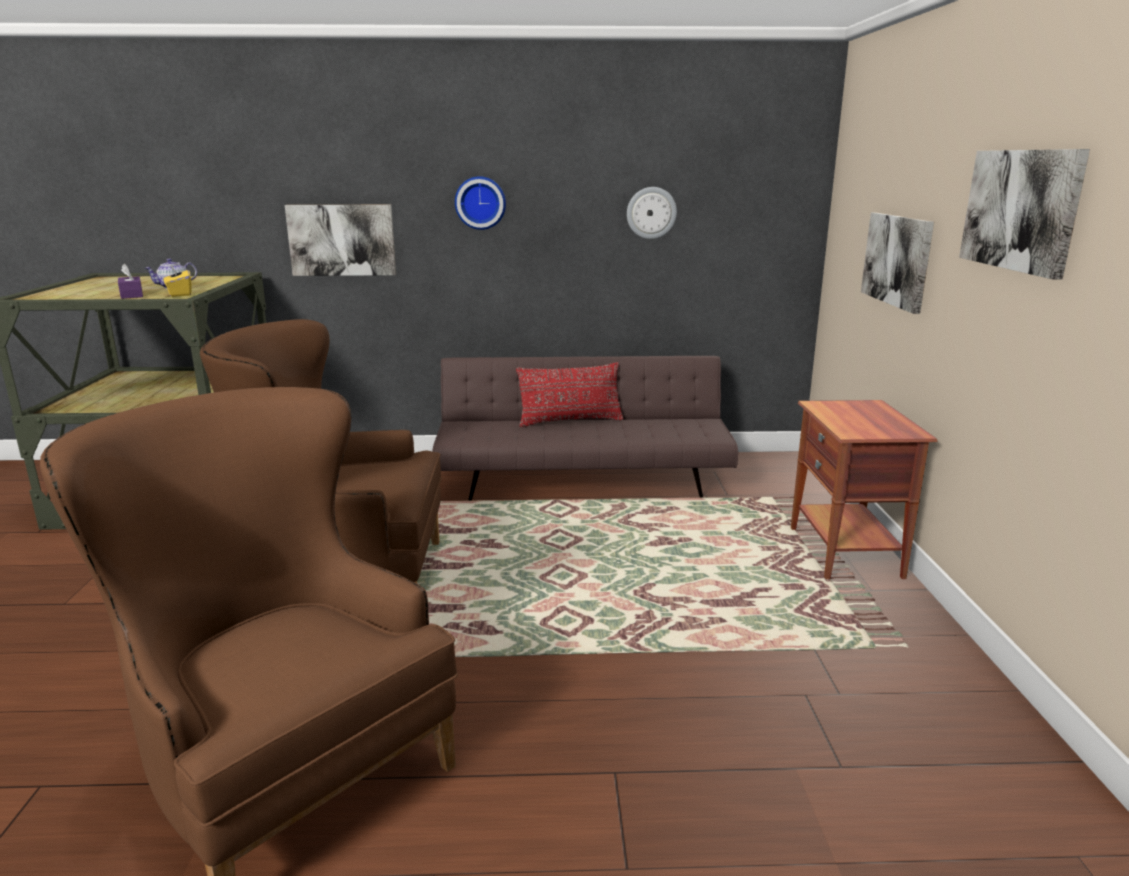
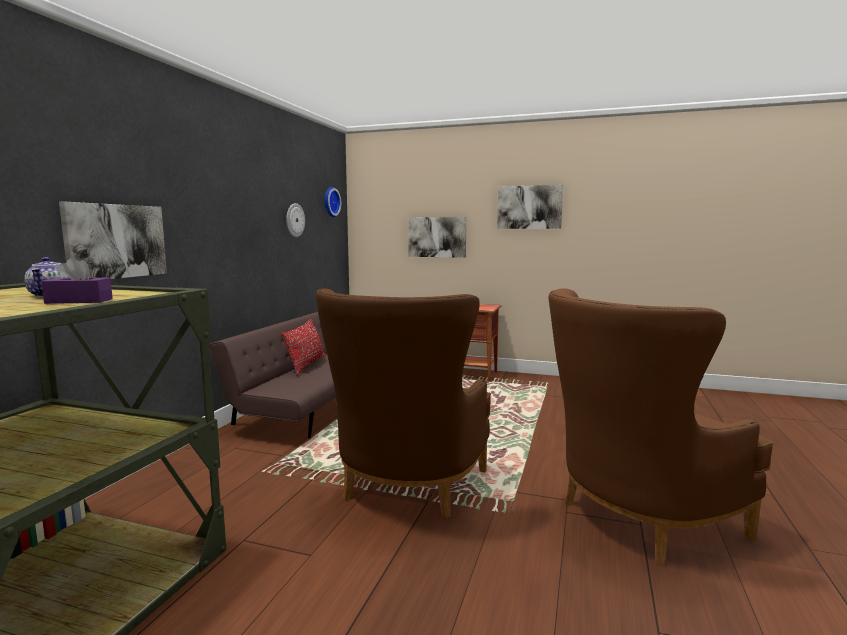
camera: 70 degrees left, 10 degrees down
(180, 294) = (129, 293): yellow tissue box -> none
(480, 203) = (216, 209): wall clock -> wall clock (330, 202)

